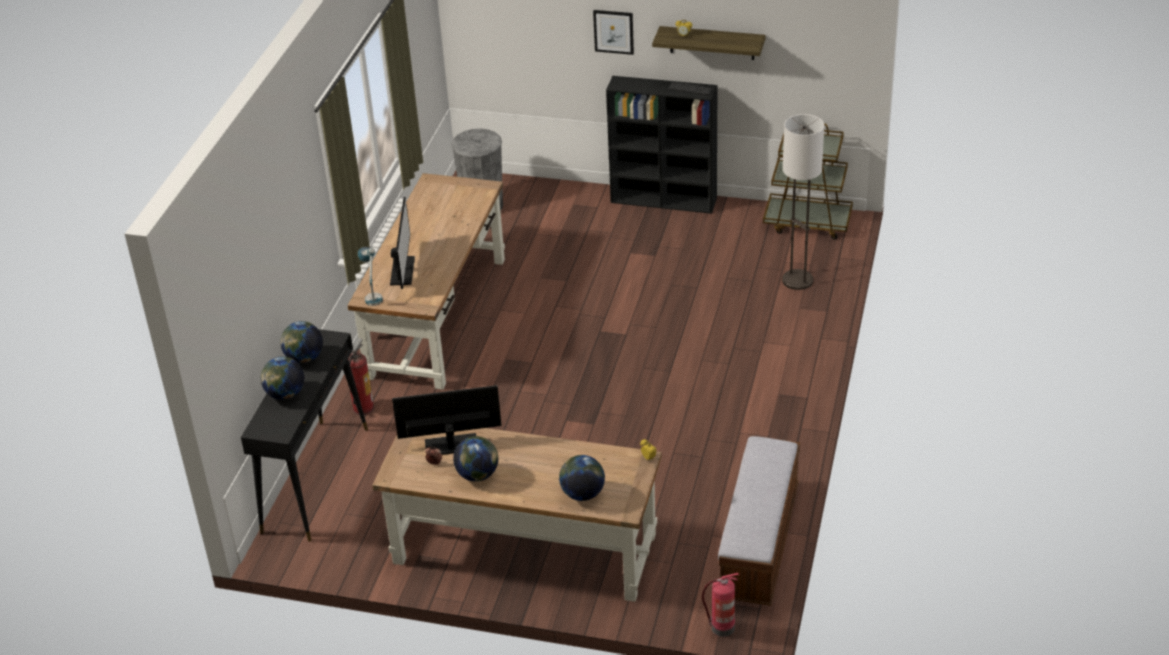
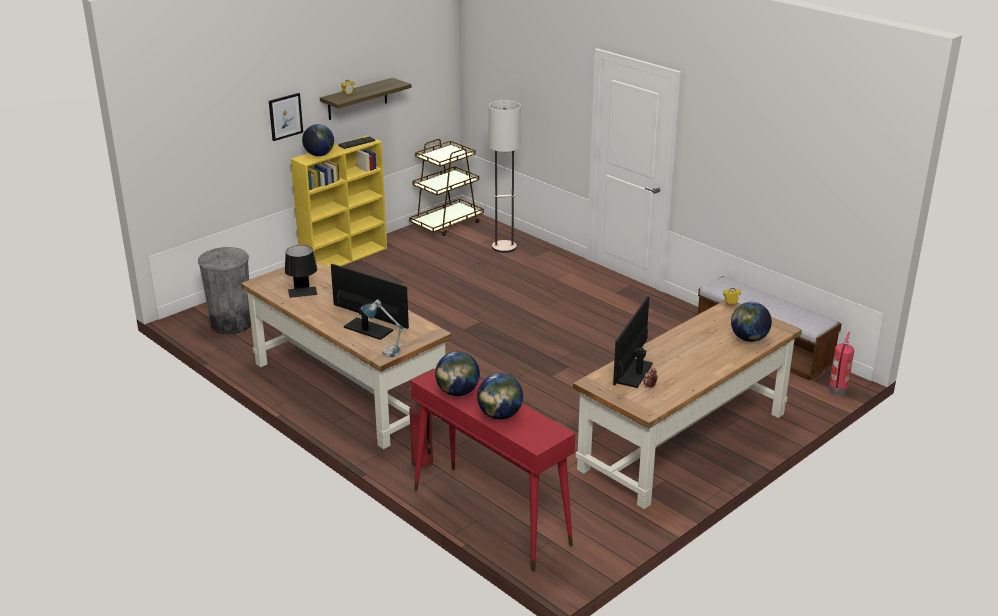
camera: 60 degrees left, 10 degrees down
(316, 478) = (490, 516): black console table -> red console table
(431, 212) = (303, 295): none -> black table lamp
(477, 475) = (684, 373): globe -> globe (319, 155)
(664, 200) = (345, 257): black bookcase -> yellow bookcase

